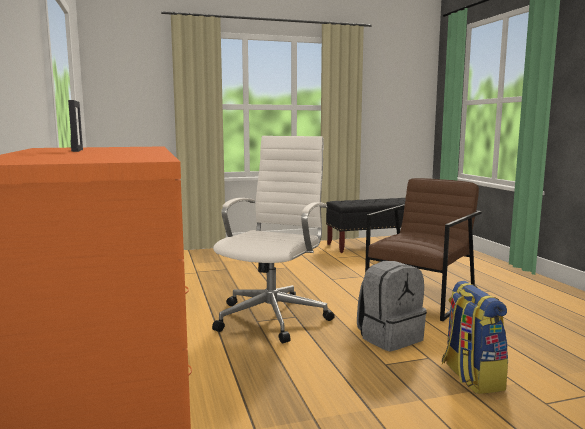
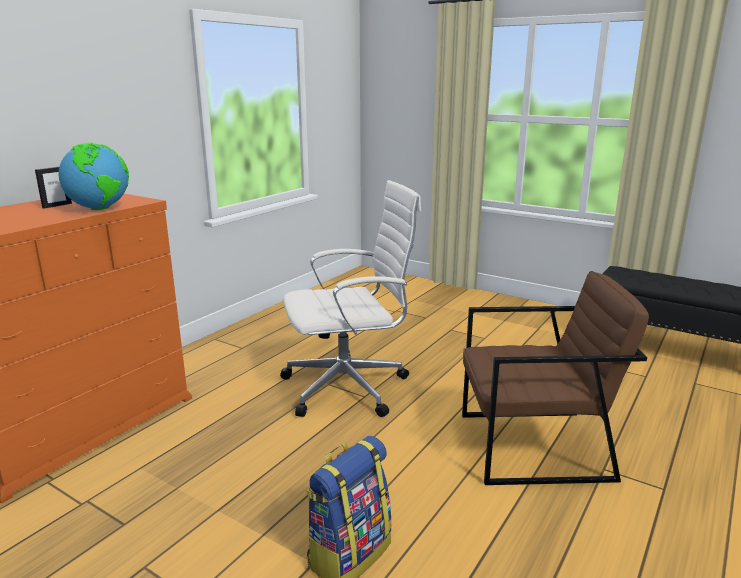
camera: 50 degrees right, 10 degrees up
(145, 149) = (99, 209): none -> globe
(389, 337) = (386, 465): grey backpack -> none

